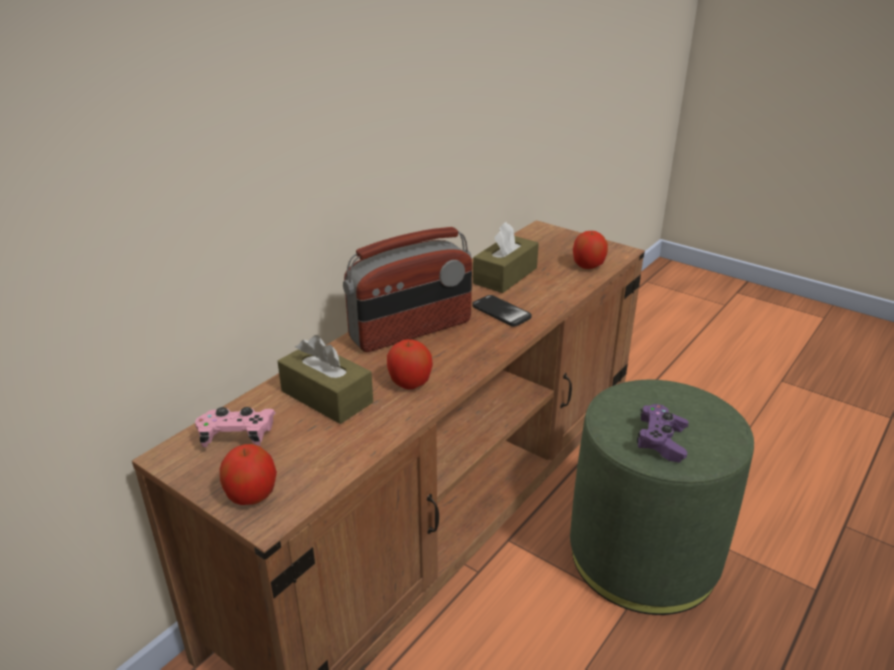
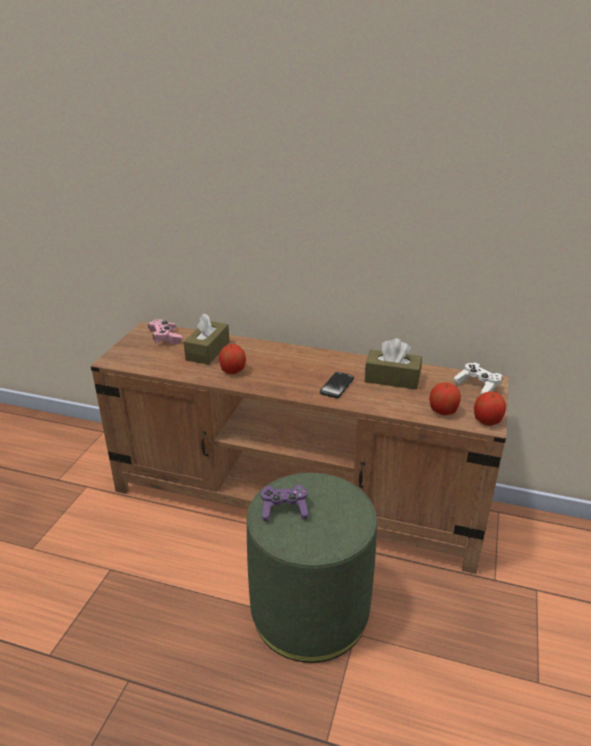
camera: 70 degrees right, 0 degrees up
(252, 495) = (124, 353): apple -> apple (487, 421)
(411, 331) = (290, 360): radio -> none
(547, 237) = (477, 386): none -> white game controller

